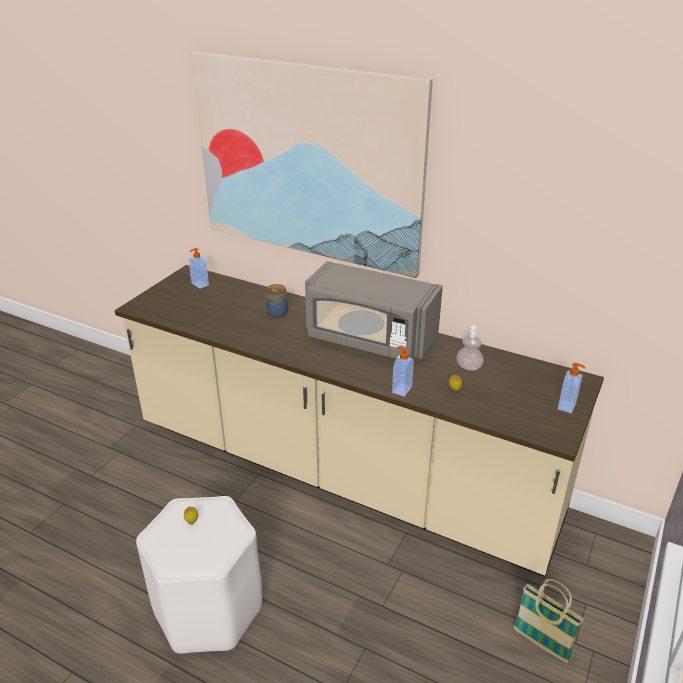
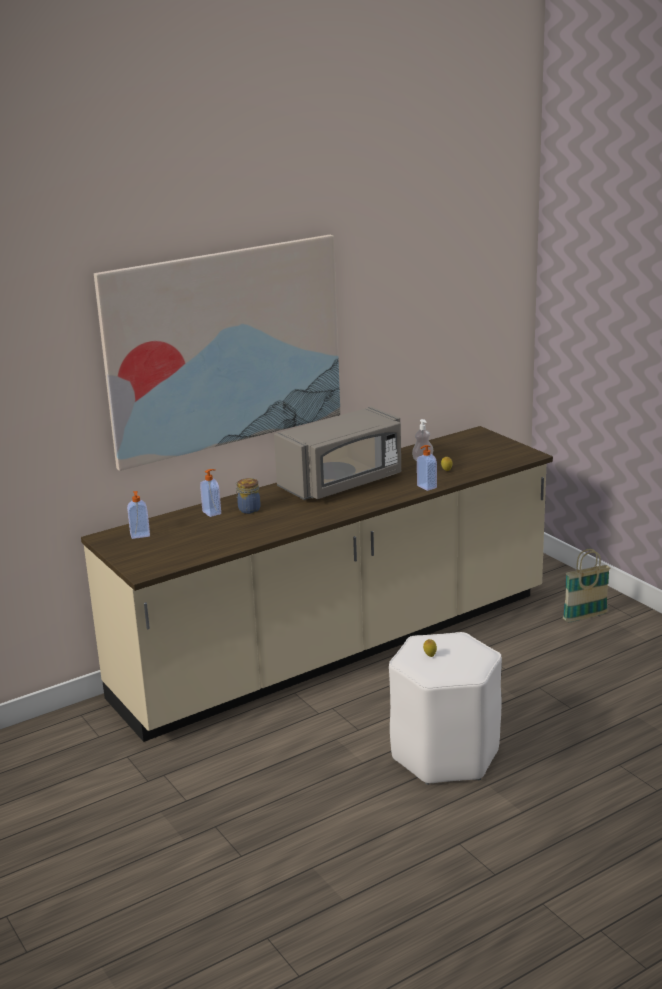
camera: 60 degrees left, 10 degrees down
(567, 406) = (501, 444): soap dispenser -> soap dispenser (212, 512)

